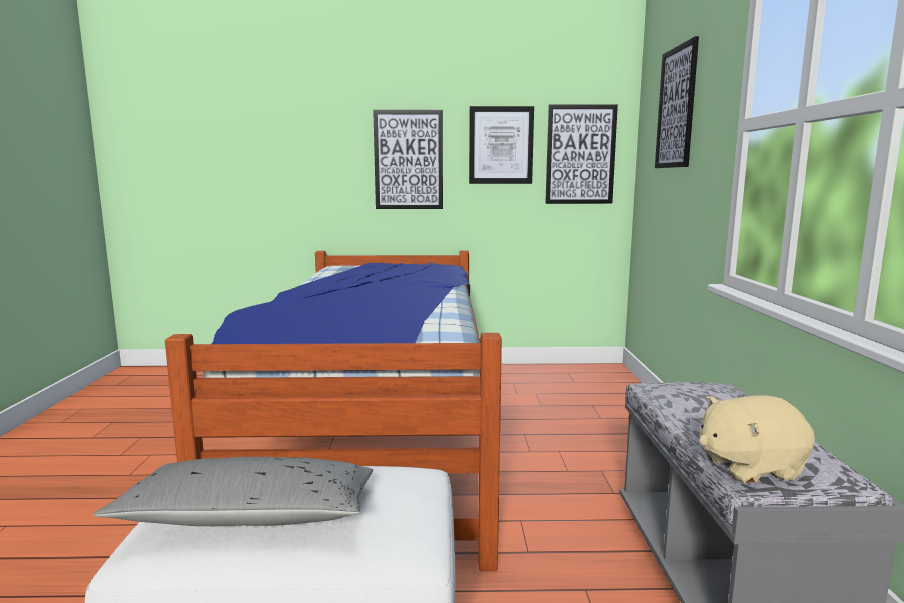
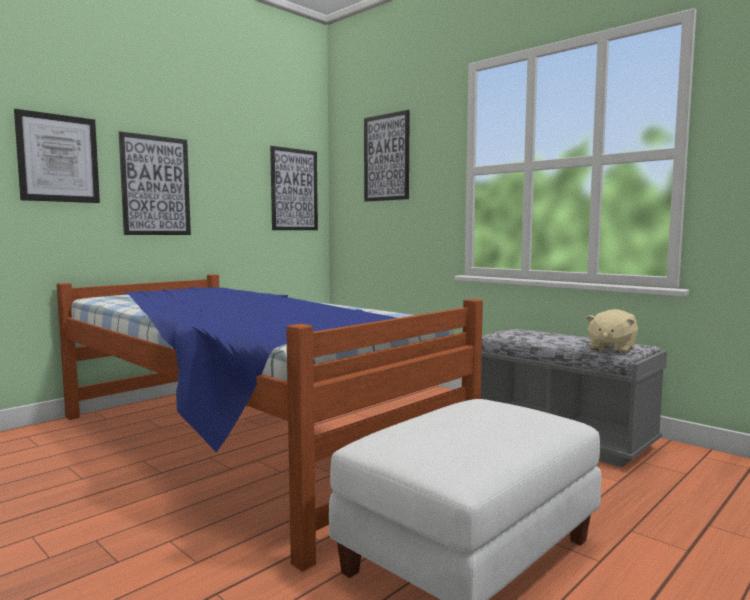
camera: 45 degrees left, 5 degrees down
(250, 516) = (474, 437): grey pillow -> none
(501, 145) = (236, 177): picture -> picture (58, 158)

